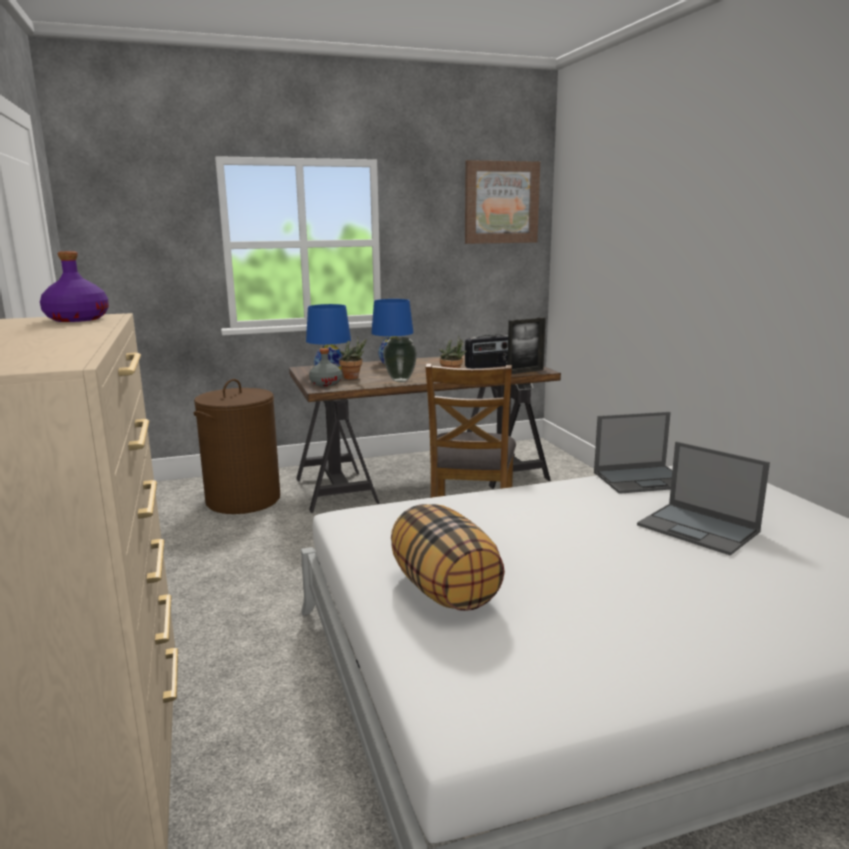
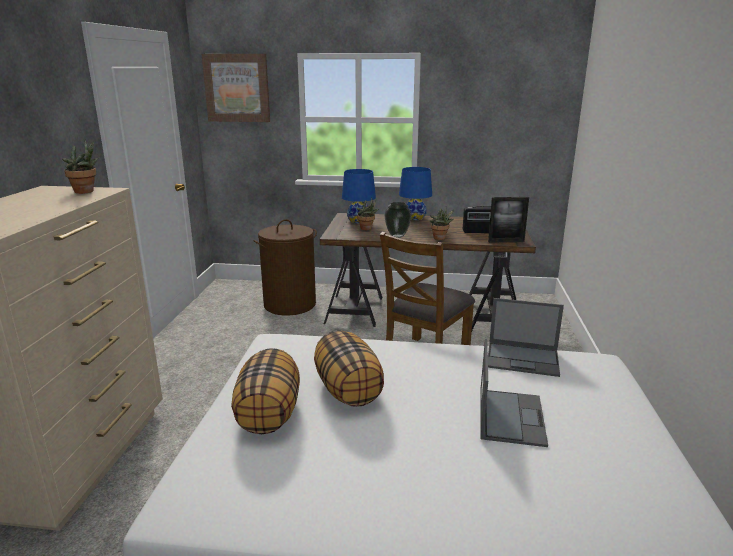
camera: 25 degrees right, 5 degrees up
(76, 319) = (87, 192): purple bottle -> potted plant
(325, 383) = (342, 231): grey bottle -> none
(501, 202) = (531, 88): picture -> picture (237, 88)
(508, 545) = (348, 390): none -> pillow
(699, 529) = (510, 416): laptop -> laptop turned 150 degrees counterclockwise

